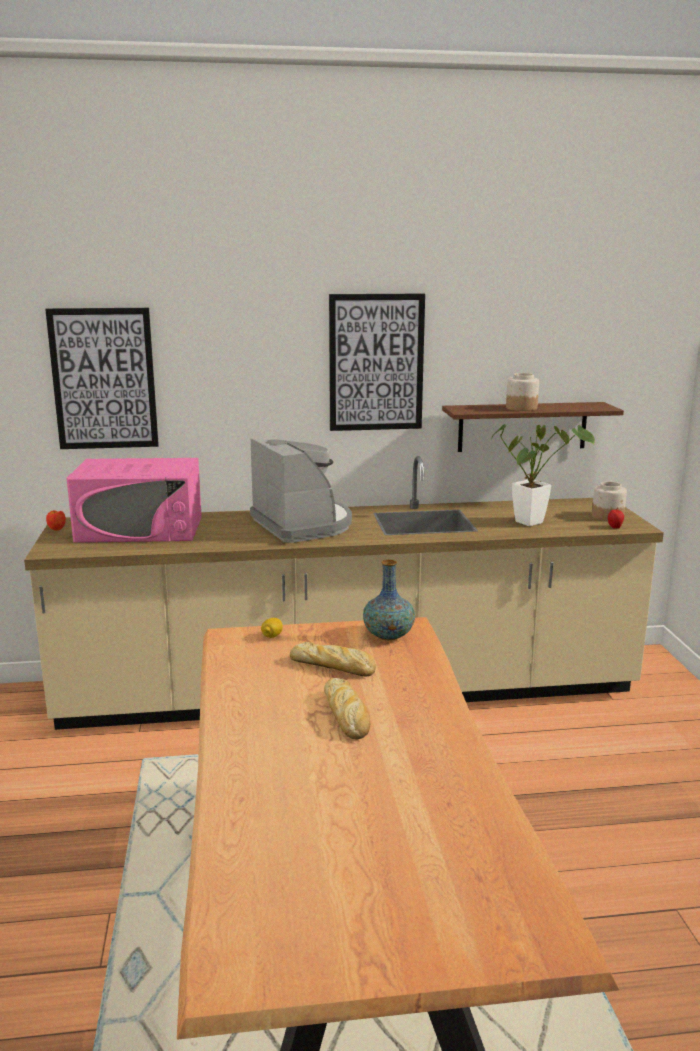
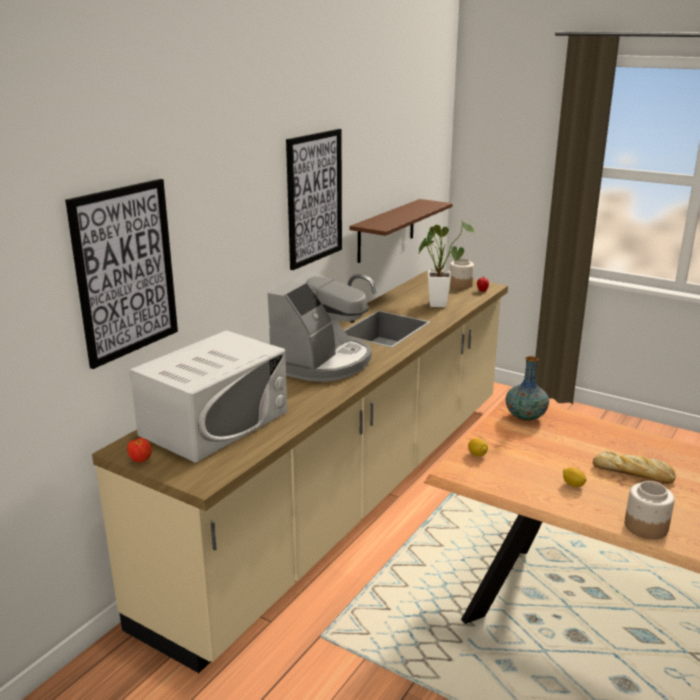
camera: 50 degrees left, 5 degrees up
(140, 529) = (215, 423): pink microwave -> white microwave
(274, 691) = (573, 485): none -> lemon
(303, 524) = (322, 362): coffee machine -> coffee machine turned 105 degrees clockwise
(334, 666) = (555, 451): bread -> none
(521, 408) = (401, 215): jar -> jar (645, 527)

